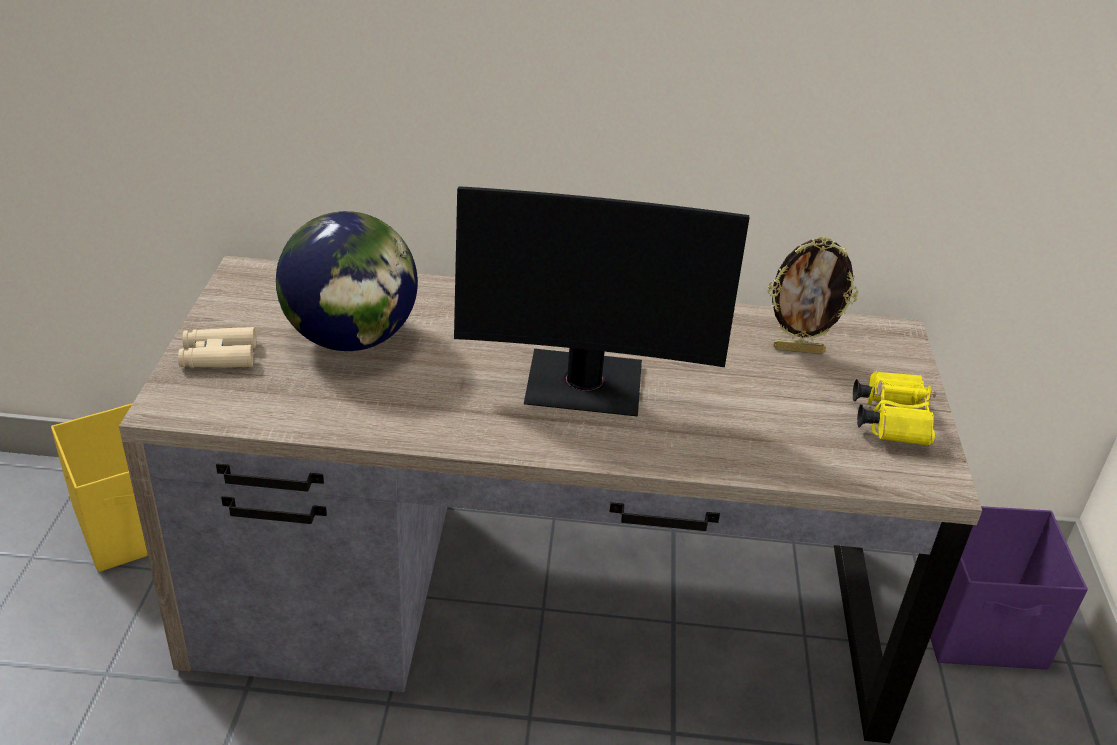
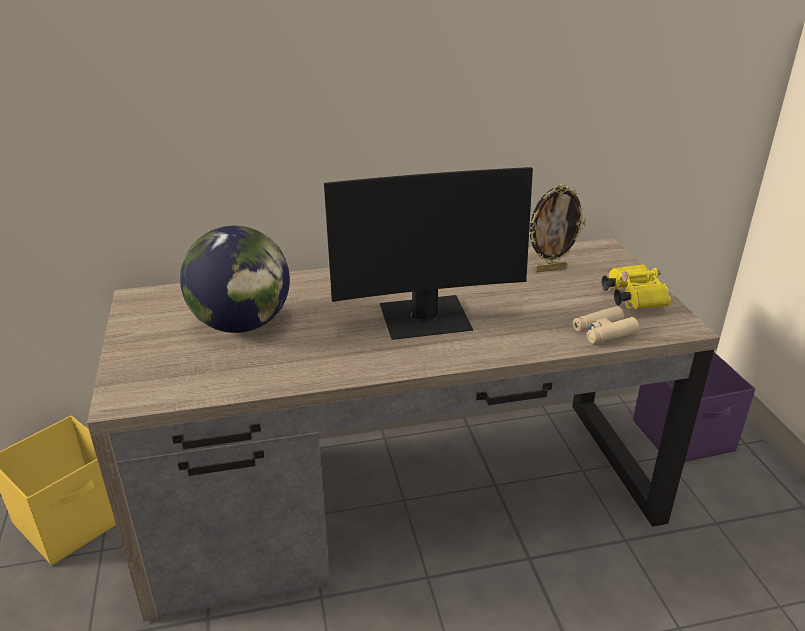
camera: 15 degrees left, 5 degrees down
(218, 356) = (145, 357): beige binoculars -> beige binoculars (604, 332)

